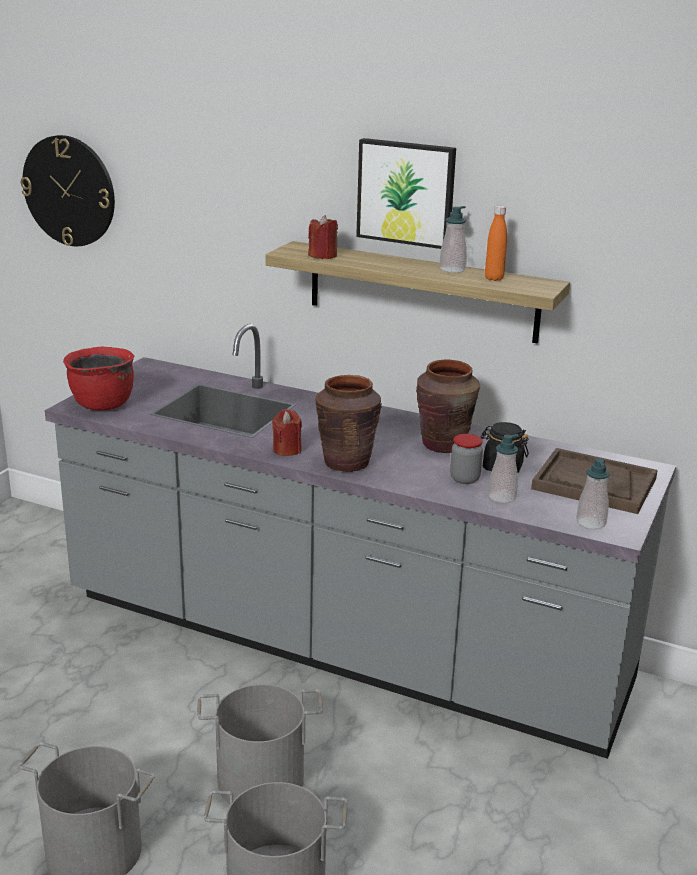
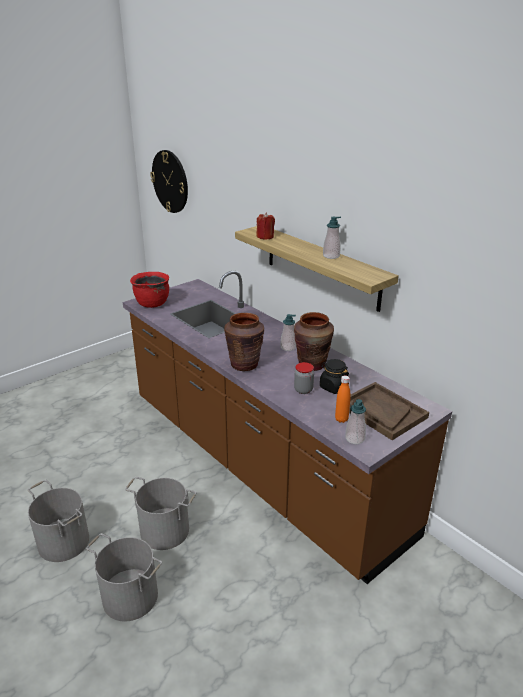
camera: 25 degrees right, 5 degrees up
(287, 450) = (219, 349): red candle -> none
(342, 643) = (260, 463): grey counter -> brown counter
(406, 192) = (314, 203): picture -> none
(494, 278) = (349, 266): orange bottle -> orange bottle (341, 419)
(502, 497) = (314, 407): soap dispenser -> soap dispenser (288, 347)

